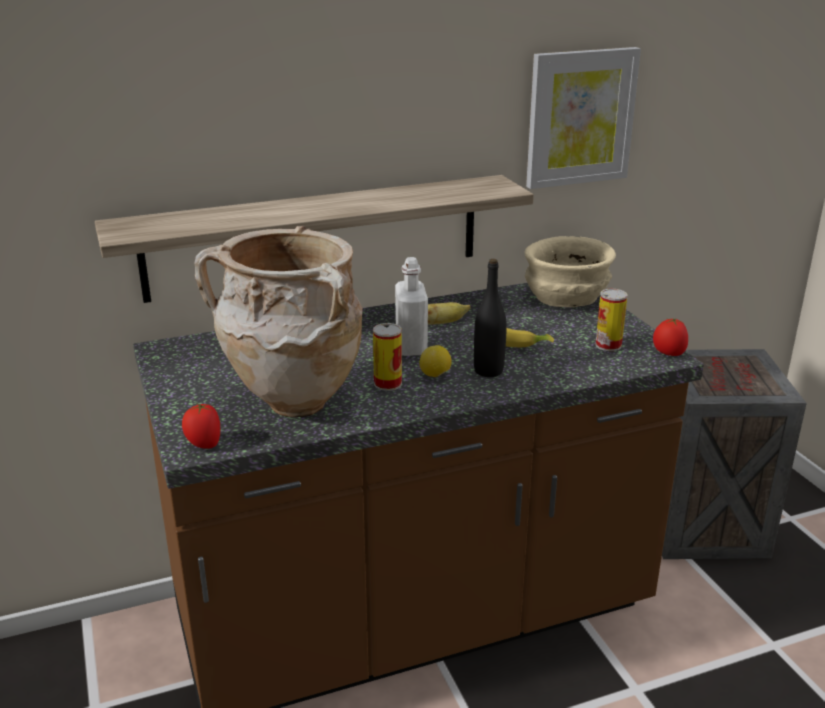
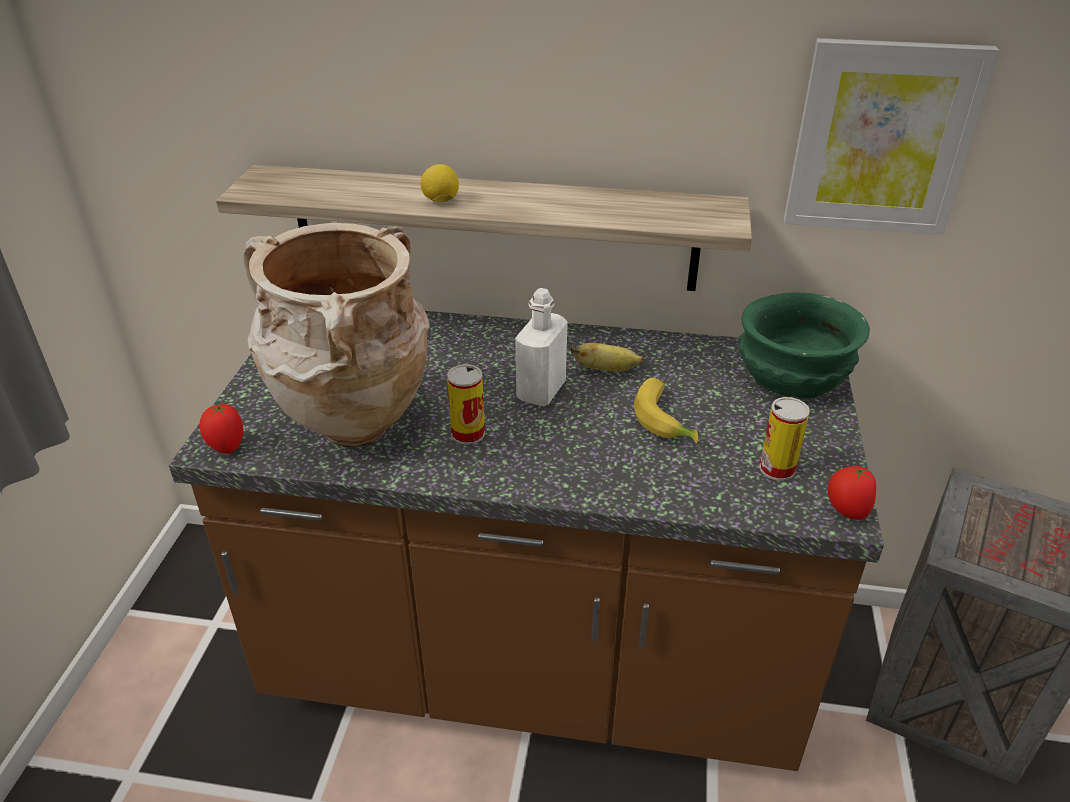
camera: 30 degrees right, 10 degrees up
(435, 375) = (528, 441): lemon -> lemon (441, 201)
(488, 371) = (592, 455): black bottle -> none
(565, 298) = (791, 378): beige bowl -> green bowl

